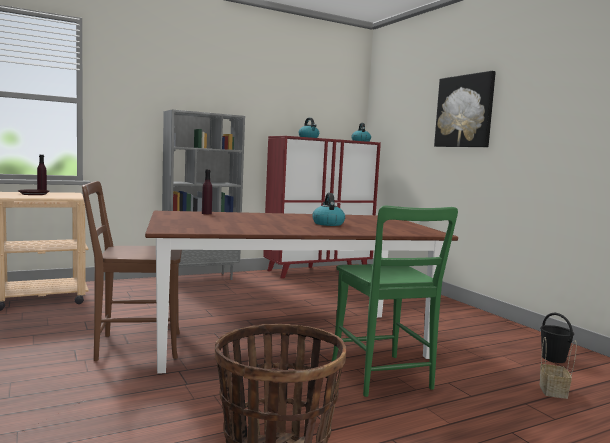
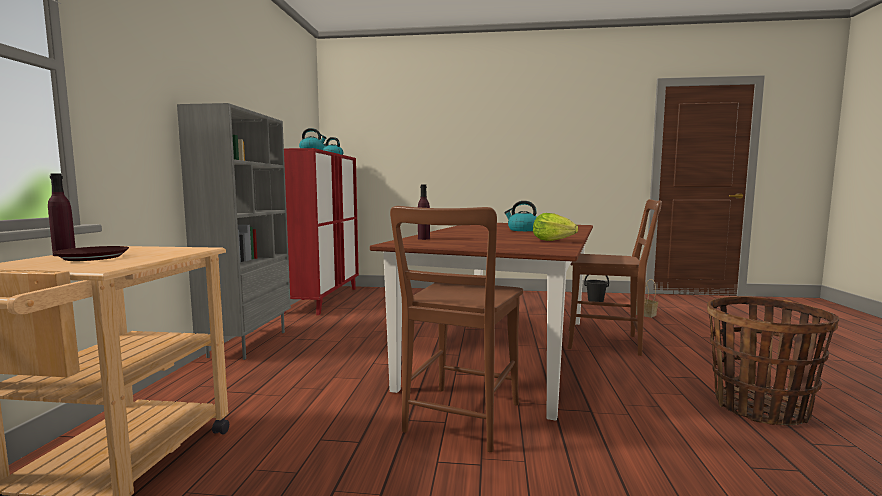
camera: 55 degrees left, 0 degrees up
(240, 229) = (552, 241): none -> lettuce
(383, 377) = (608, 342): green chair -> brown chair
(464, 111) = (458, 130): picture -> none

